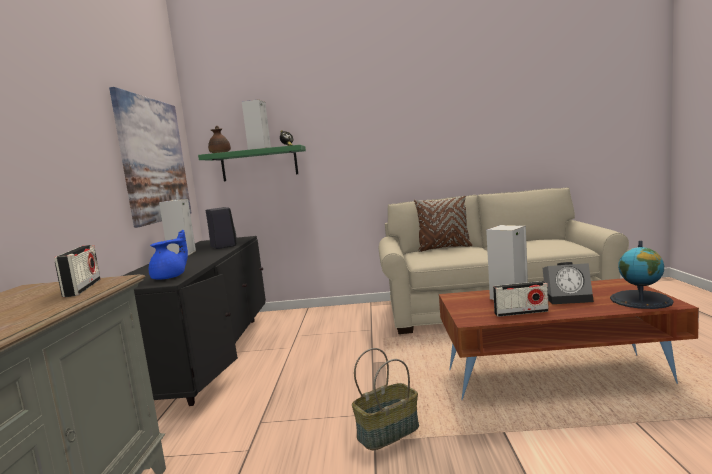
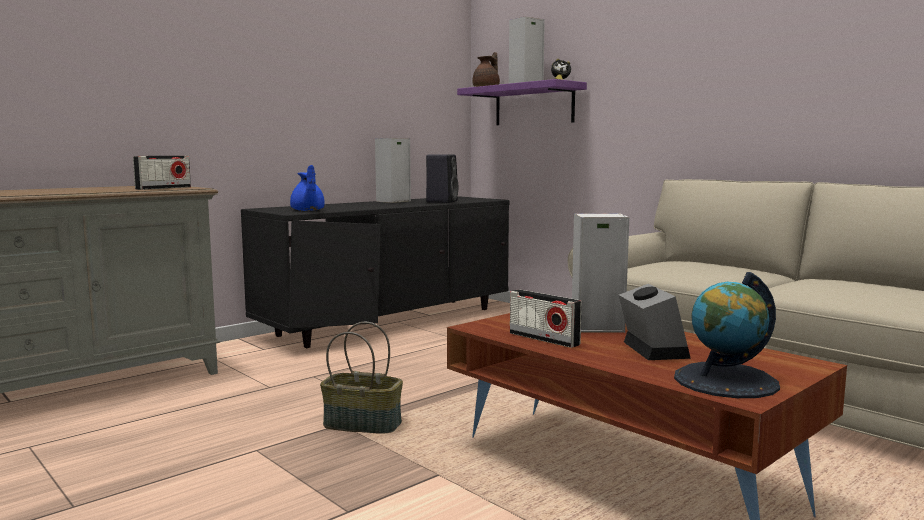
camera: 45 degrees right, 0 degrees up
(154, 160) = (393, 91): picture -> none
(170, 277) = (307, 211): blue teapot -> blue teapot turned 75 degrees clockwise
(259, 164) = (534, 105): green shelf -> purple shelf
(444, 248) = (717, 264): brown pillow -> none
(568, 298) = (650, 349): alarm clock -> alarm clock turned 150 degrees counterclockwise

